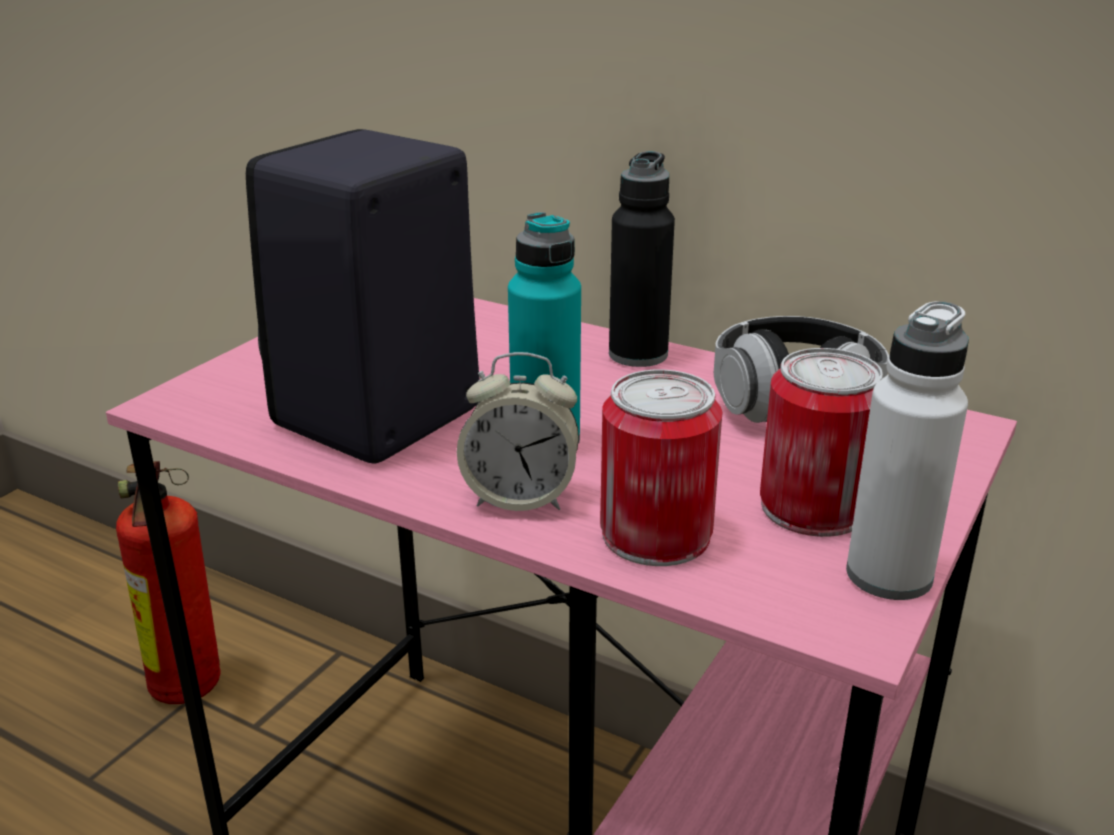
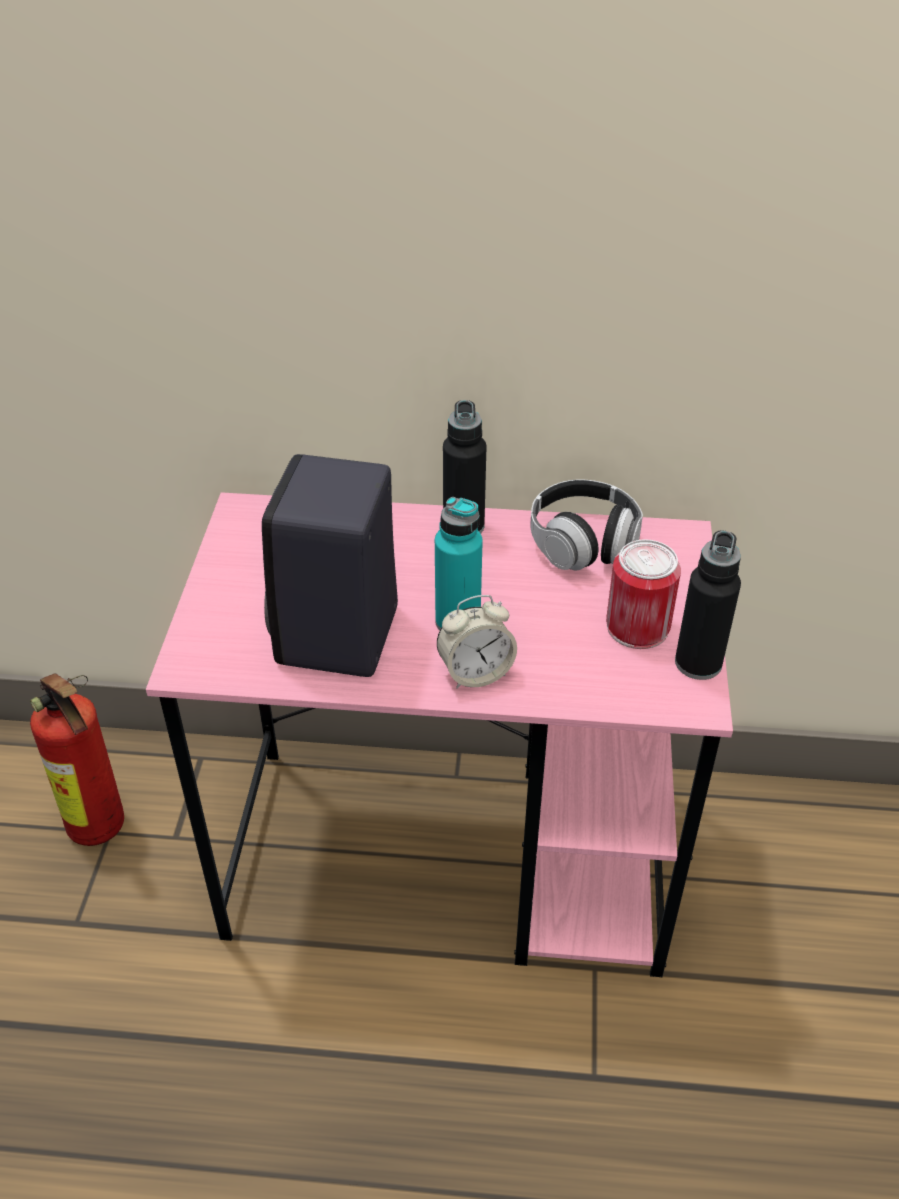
camera: 25 degrees left, 15 degrees up
(656, 534) = (567, 675): can -> none
(889, 575) = (698, 663): white bottle -> black bottle

